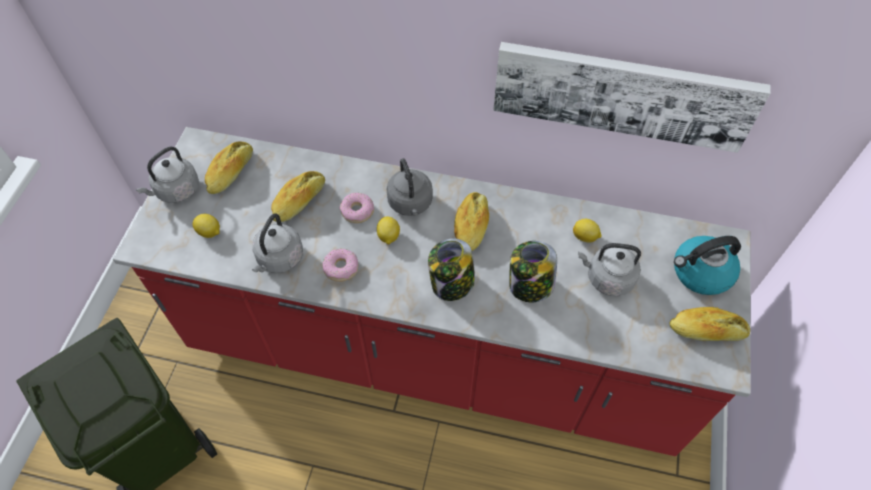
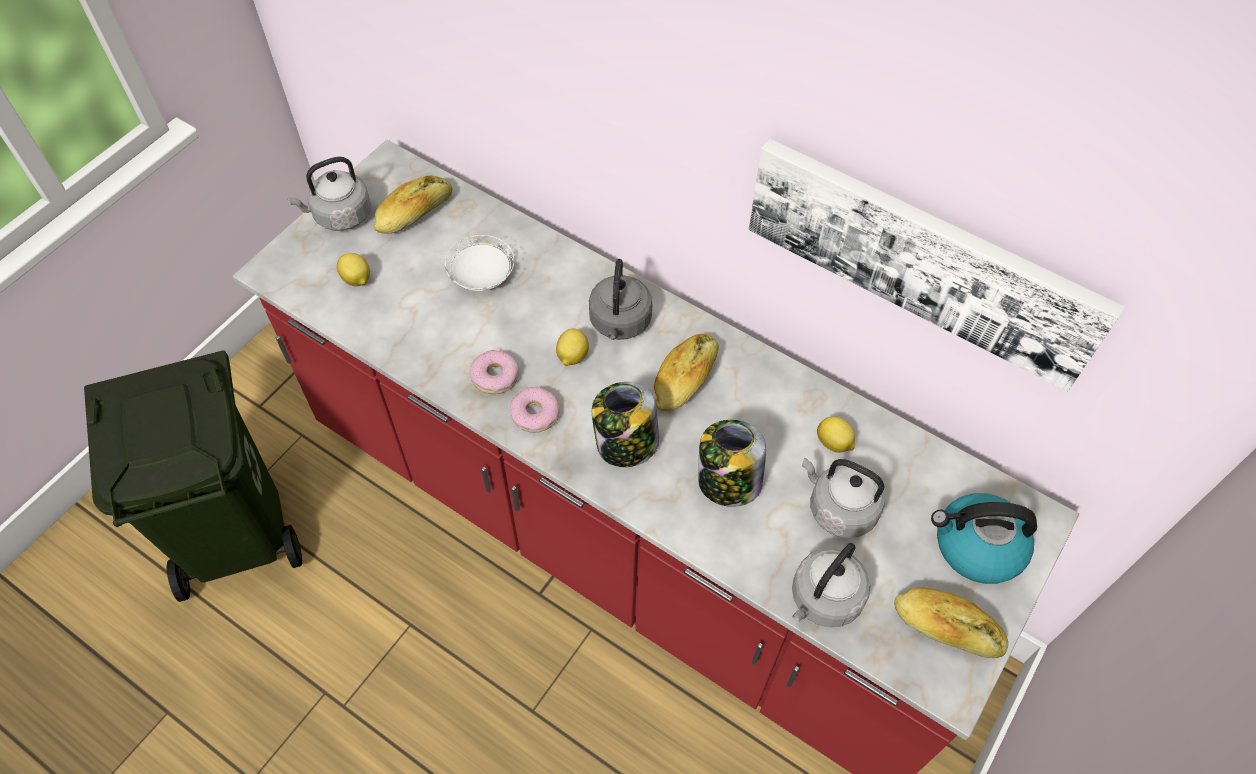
camera: 20 degrees right, 0 degrees up
(279, 259) = (424, 340): grey kettle -> grey kettle (823, 600)
(299, 202) = (481, 276): bread -> white plate
(357, 211) = (547, 311): donut -> donut (535, 414)

